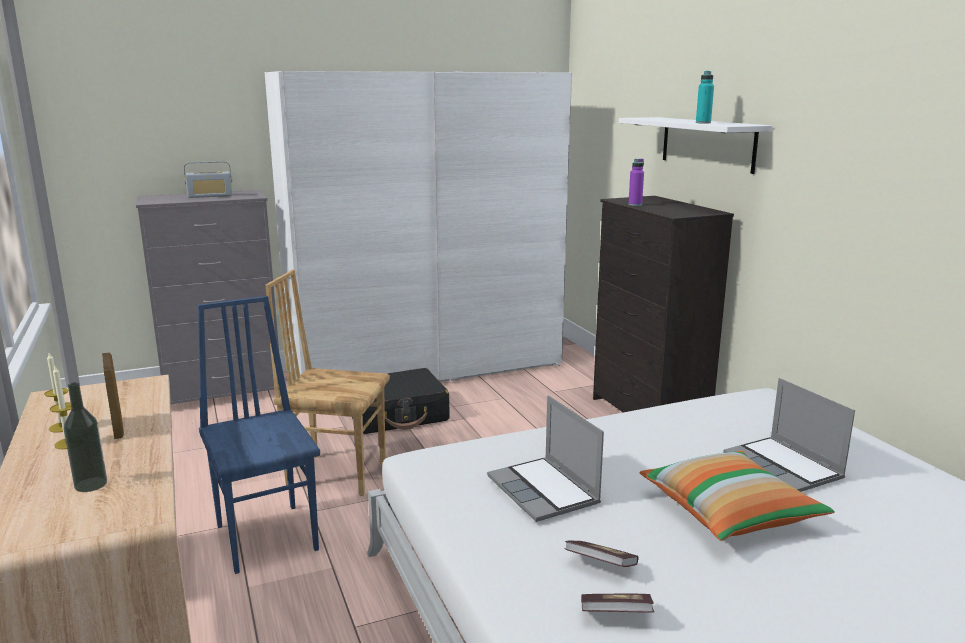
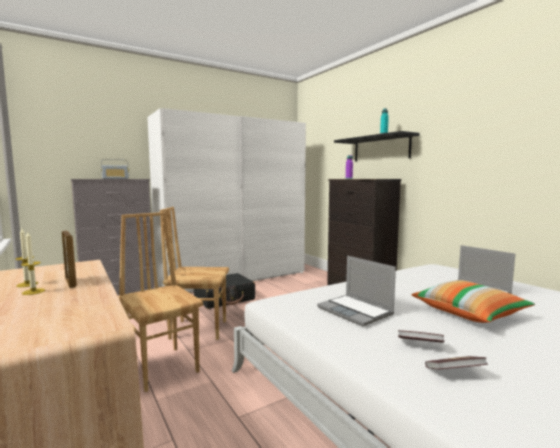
camera: 10 degrees left, 10 degrees down
(91, 484) = (56, 311): bottle -> none
(268, 536) = (163, 367): blue chair -> brown chair
(707, 143) = (381, 148): white shelf -> black shelf

